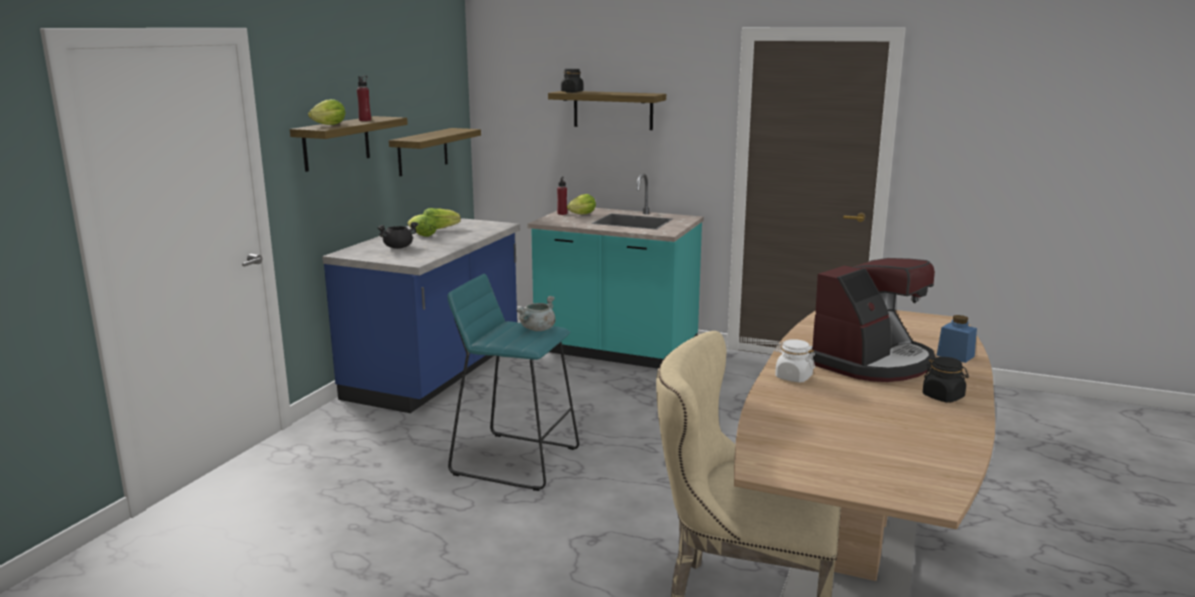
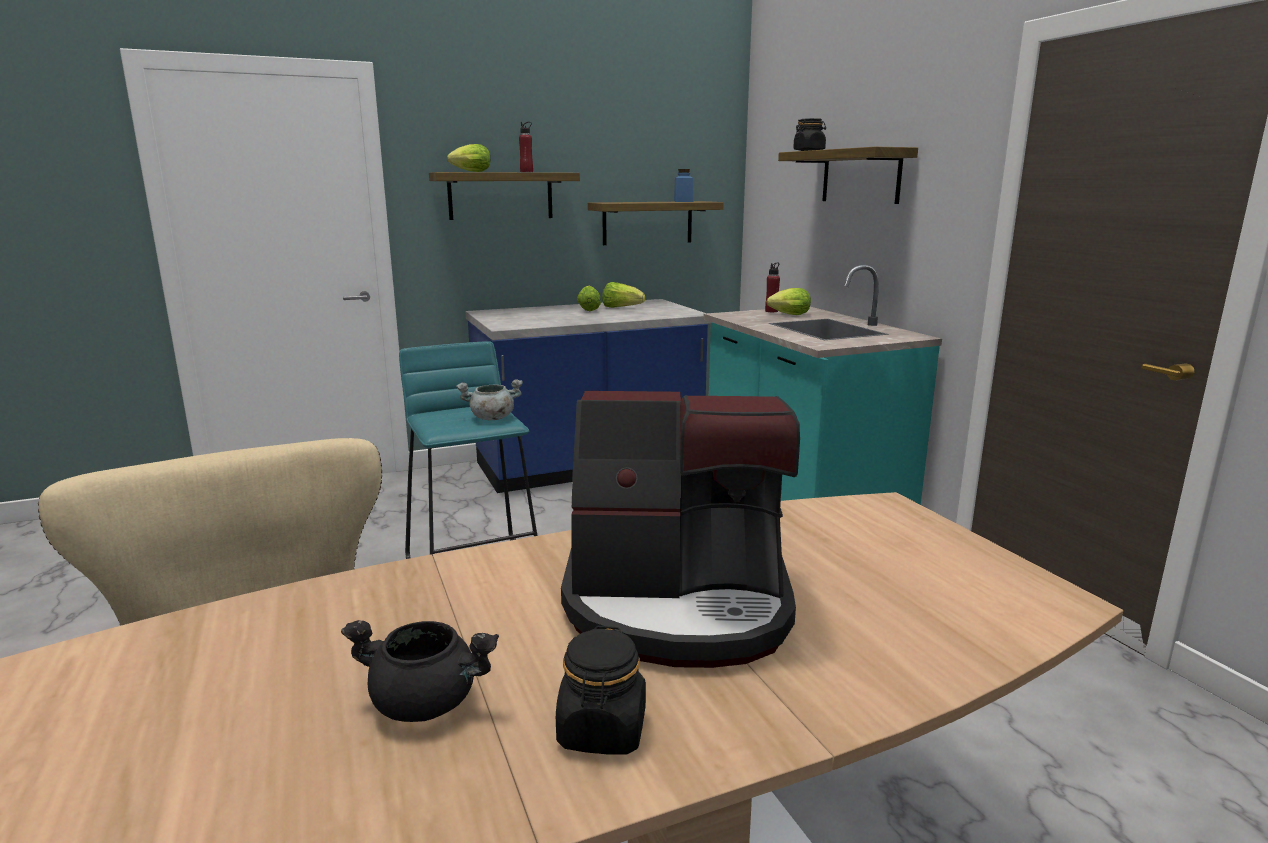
camera: 45 degrees right, 0 degrees up
(398, 247) = (537, 314): black cooking pot -> black cooking pot (427, 702)
(793, 377) = (501, 569): white jar -> none
(955, 356) = (873, 669): blue jar -> blue jar (683, 201)

